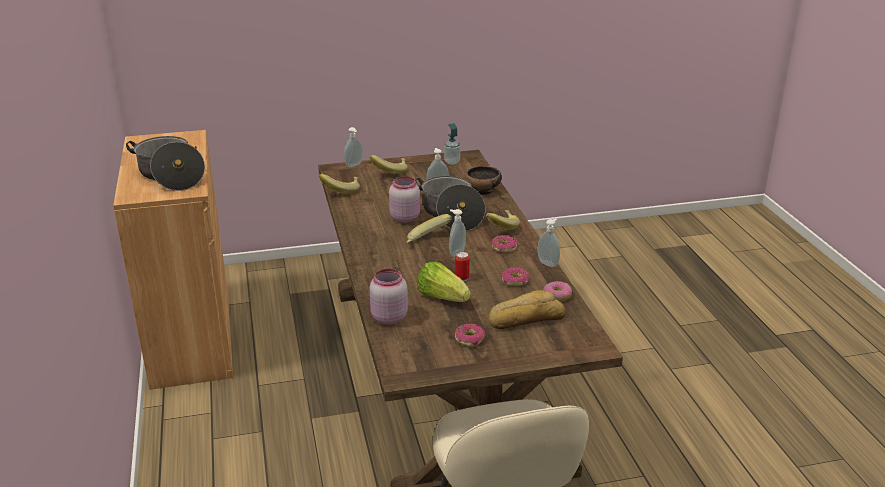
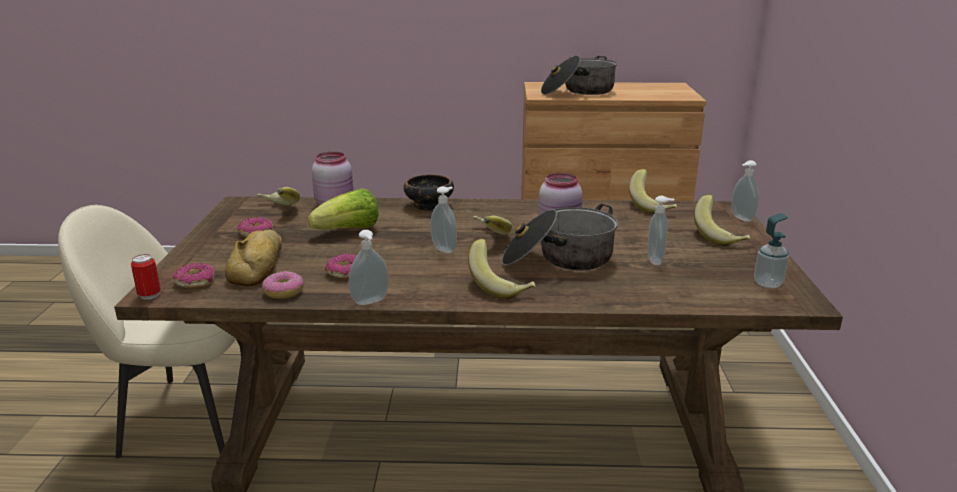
camera: 105 degrees right, 5 degrees down
(411, 346) = (276, 210): none -> banana
(462, 278) = (379, 244): can -> can (149, 295)
(483, 190) = (644, 292): bowl -> bowl (428, 205)
(504, 248) = (437, 279): donut -> donut (195, 282)

